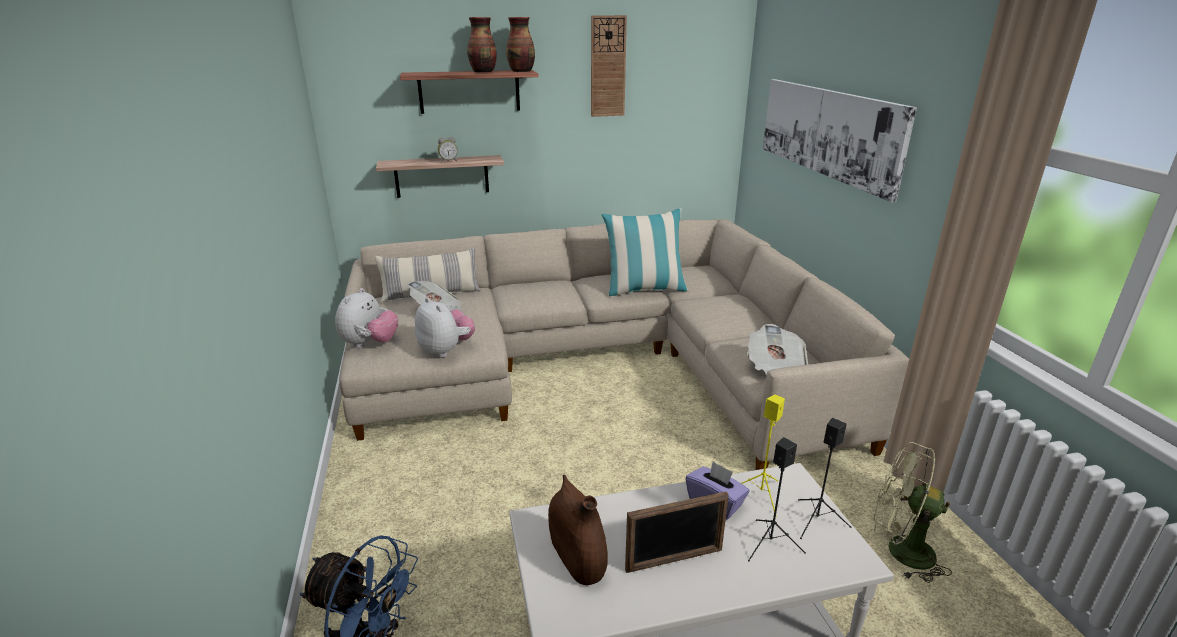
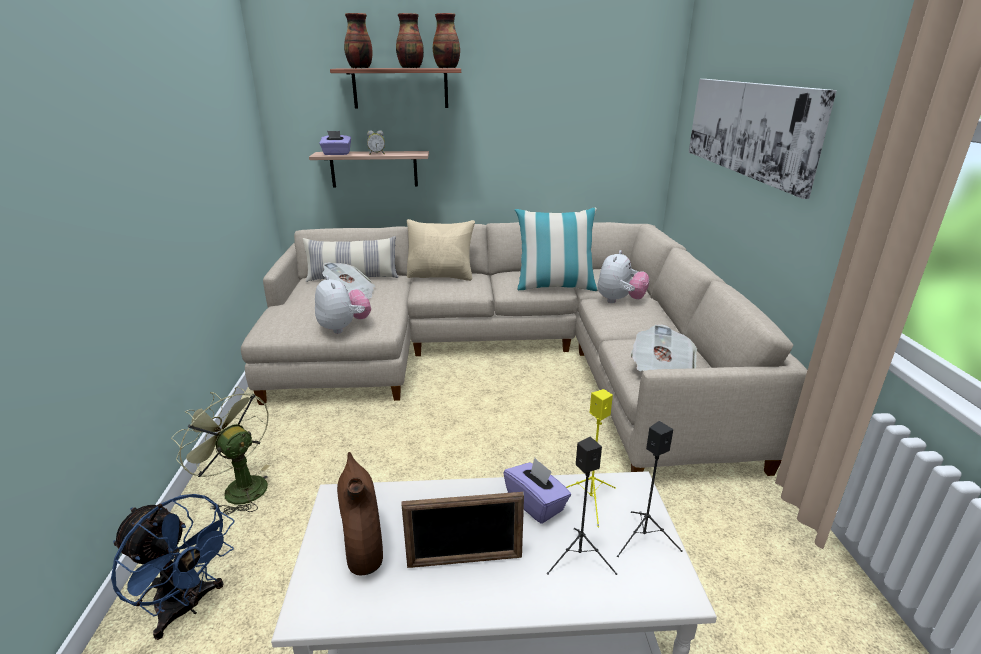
camera: 10 degrees right, 0 degrees up
(370, 344) = (279, 317): plush toy -> plush toy (619, 301)
(404, 163) = (336, 154): none -> purple tissue box
(429, 73) = (359, 68): none -> vase
(524, 286) = (441, 276): none -> beige pillow
(608, 67) = (535, 66): wall clock -> none
(899, 551) = (770, 584): green fan -> green fan (239, 487)

